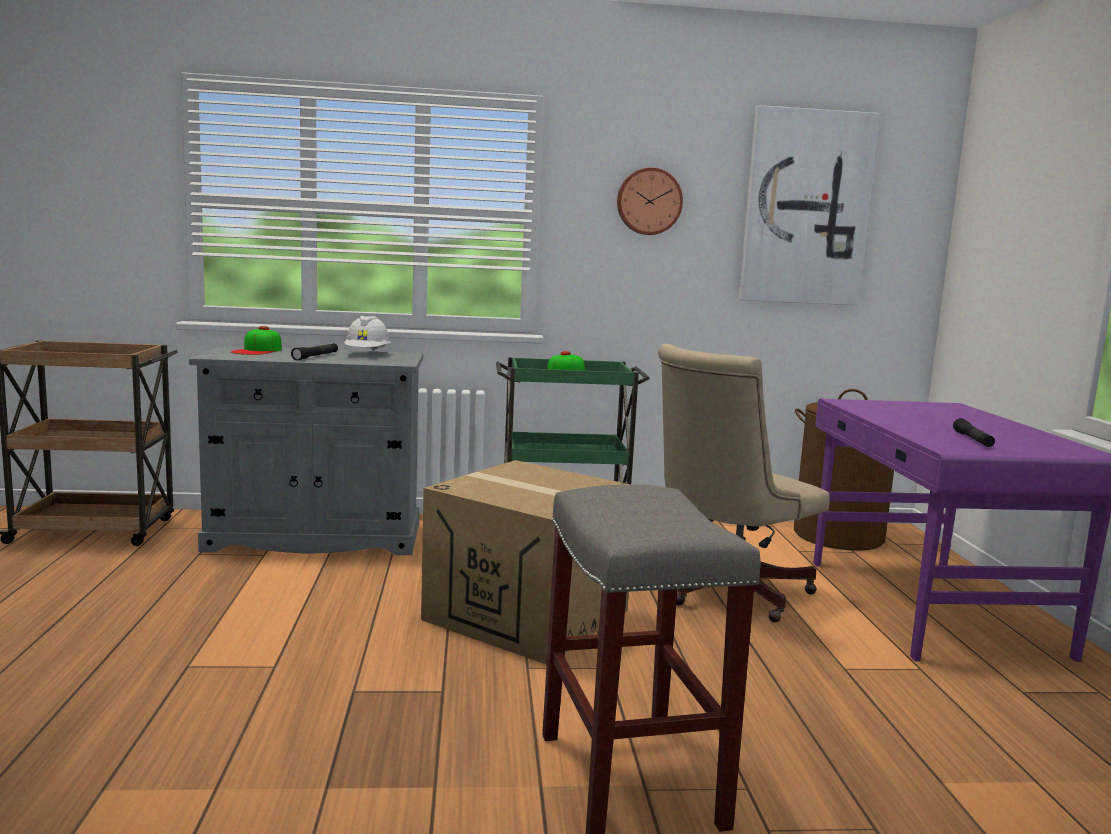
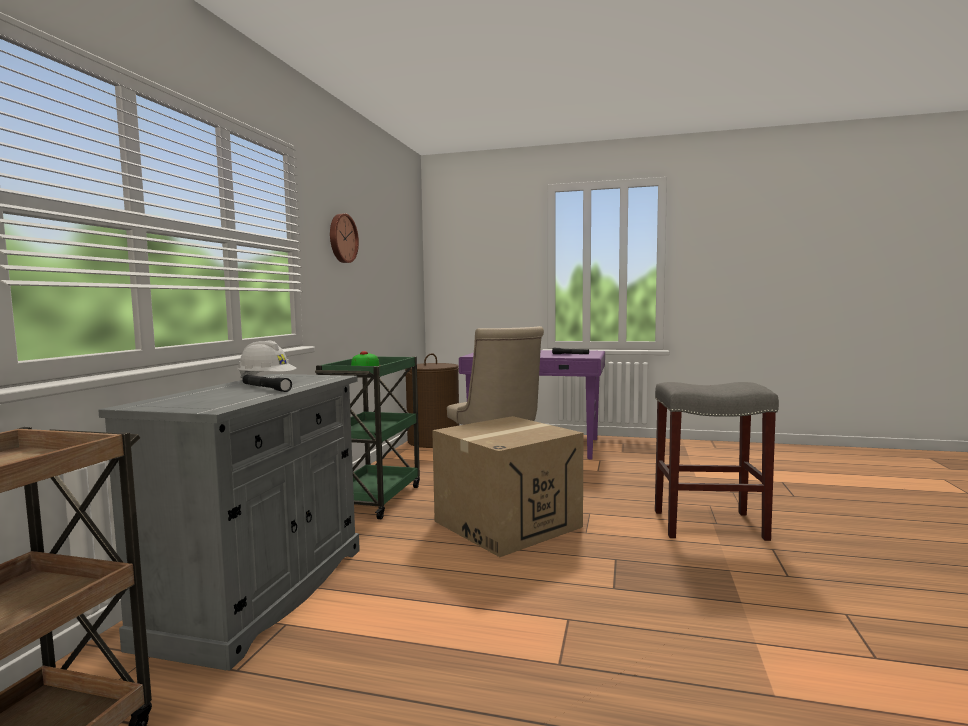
camera: 70 degrees left, 5 degrees down
(257, 350) = (186, 399): cap -> none
(806, 208) = (390, 247): picture -> none

